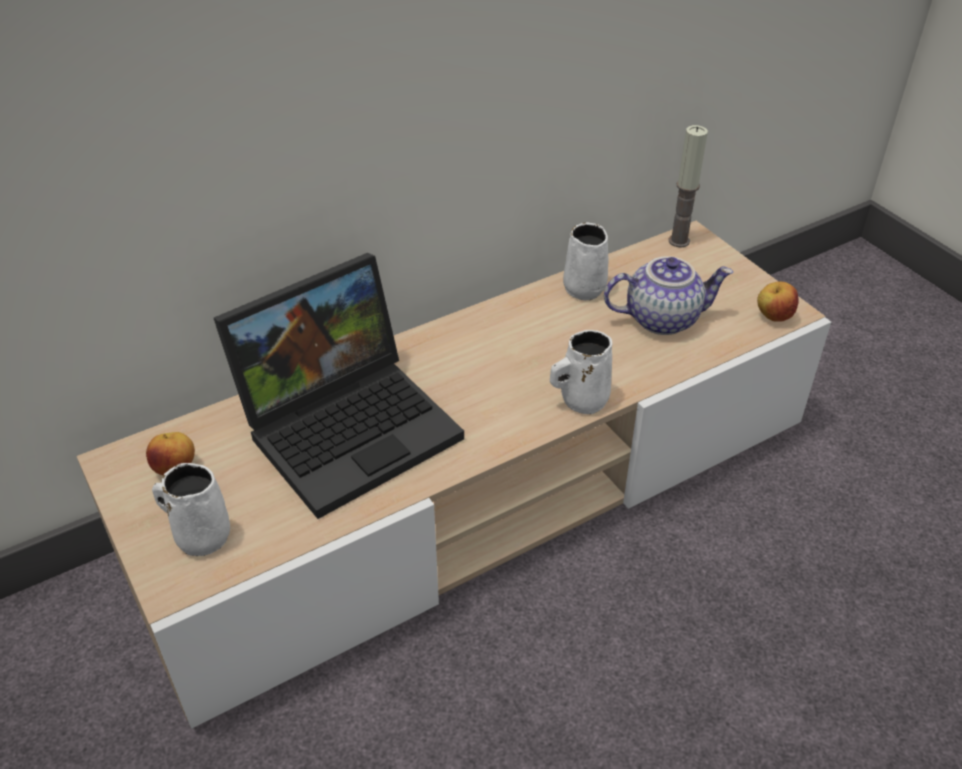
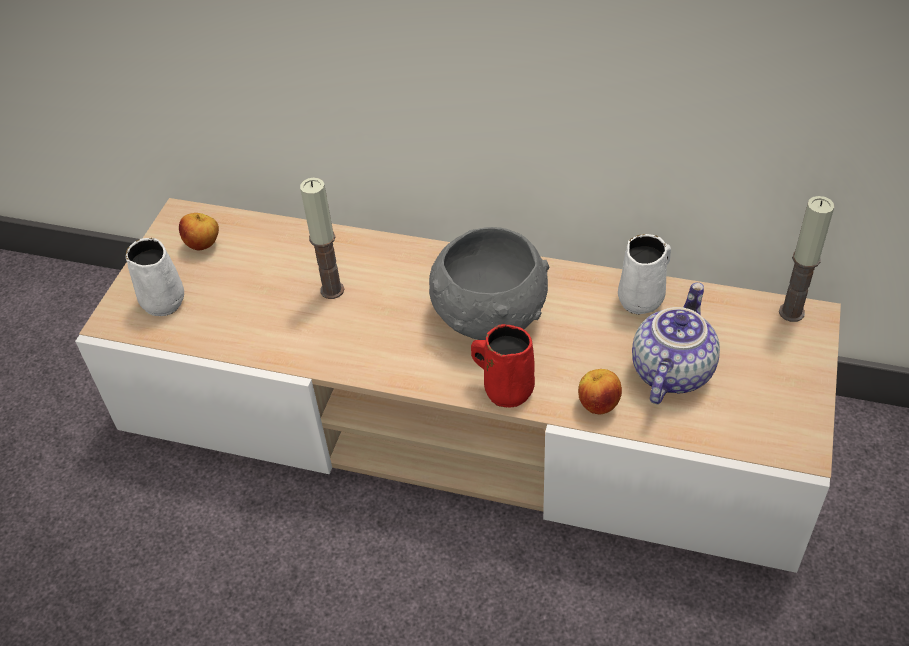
camera: 50 degrees right, 5 degrees up
(351, 425) = (332, 290): laptop -> candle
(499, 362) = (488, 315): none -> grey bowl
(581, 400) = (506, 389): white mug -> red mug
(662, 318) = (670, 370): teapot -> teapot turned 105 degrees counterclockwise
(773, 317) = (775, 441): apple -> apple (598, 405)

